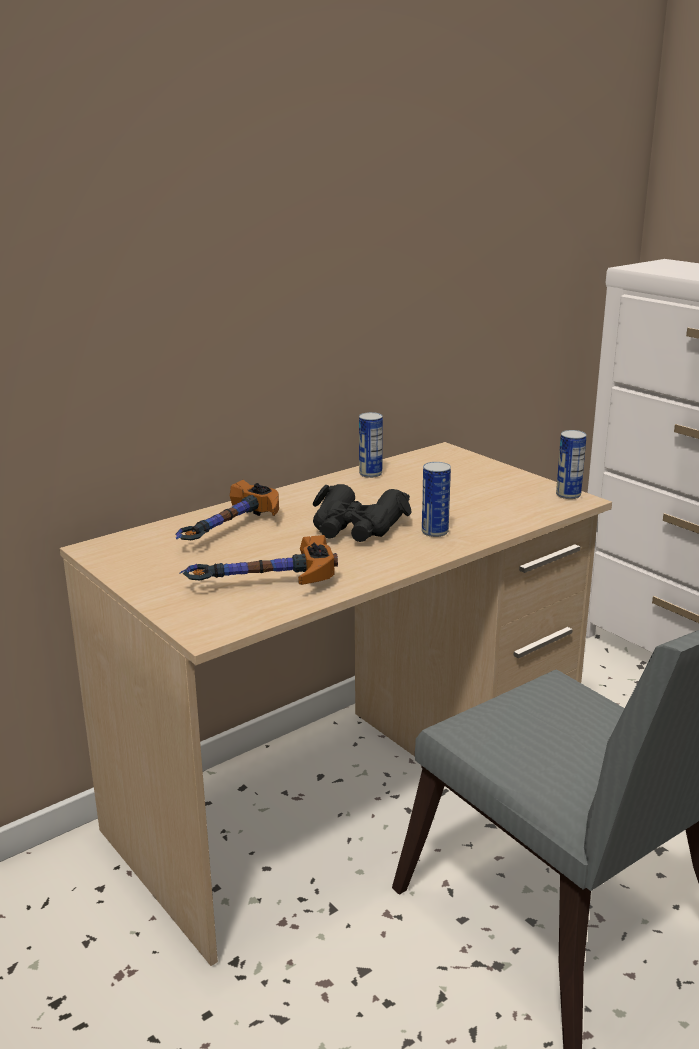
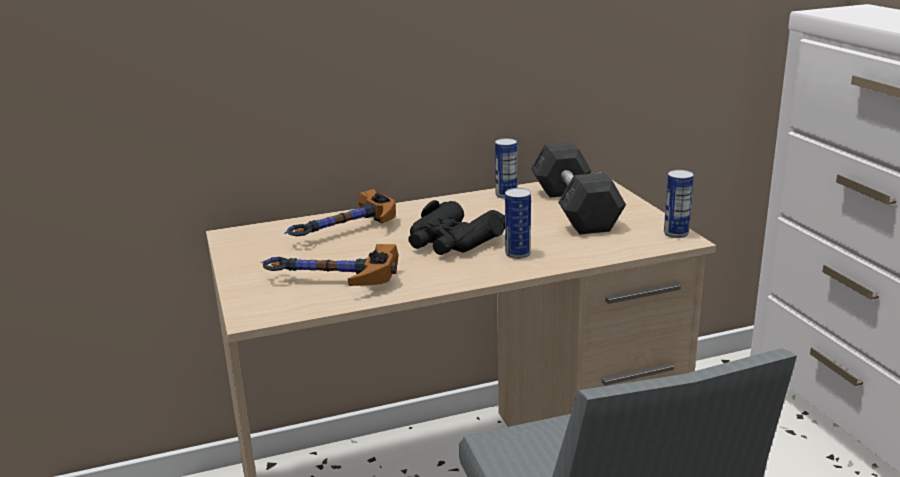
camera: 20 degrees right, 0 degrees up
(452, 481) = (575, 209): none -> grey dumbbell

